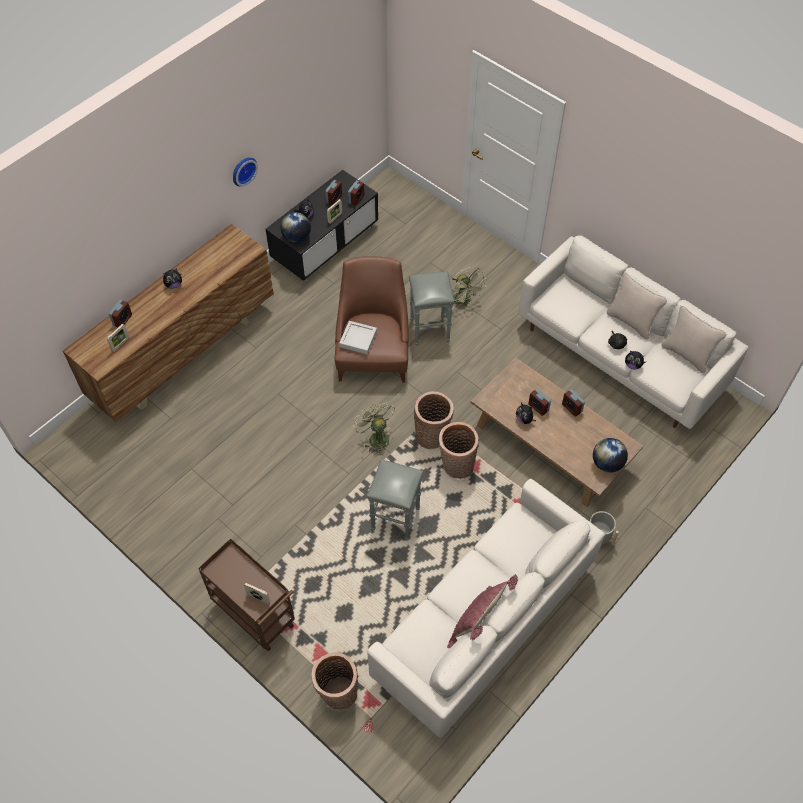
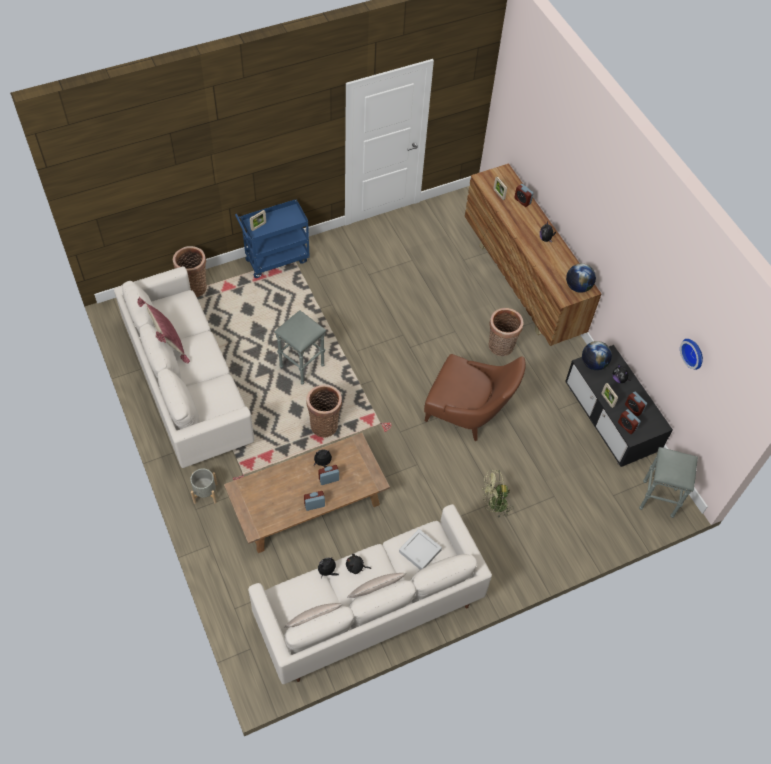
camera: 110 degrees right, 0 degrees up
(243, 170) = (628, 281): wall clock -> wall clock (694, 353)
(256, 616) = (275, 262): brown cart -> blue cart
(358, 339) = (461, 372): grey tray -> grey tray (420, 551)
(375, 437) = (380, 380): green fan -> none
(429, 330) = (472, 461): grey stool -> grey stool (657, 497)
(432, 436) = (361, 419): basket -> basket (500, 347)
(607, 463) = (247, 504): globe -> globe (578, 287)

